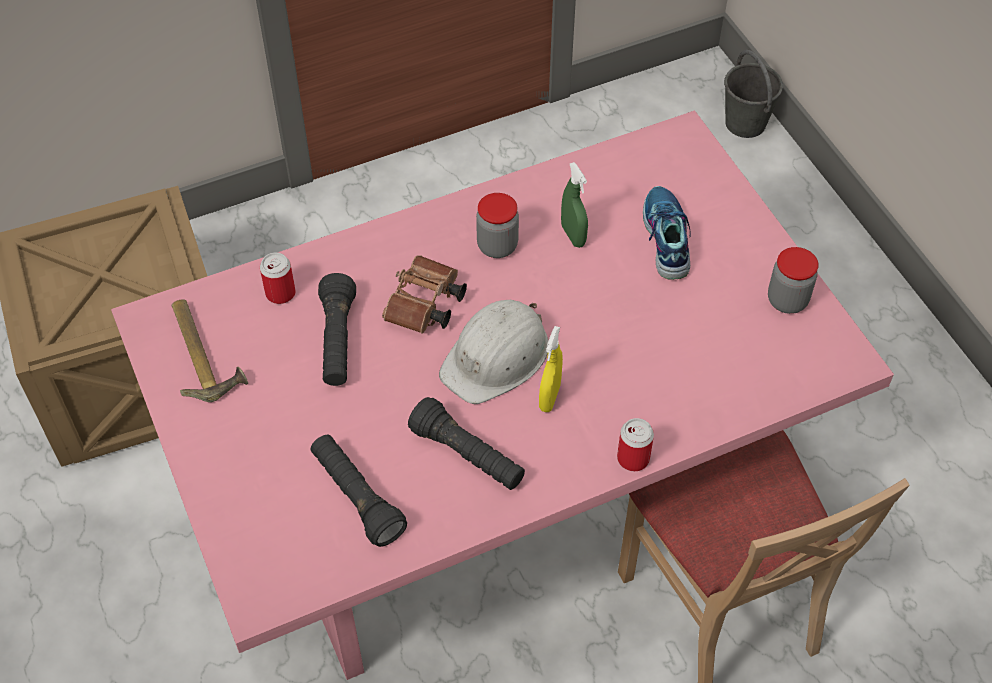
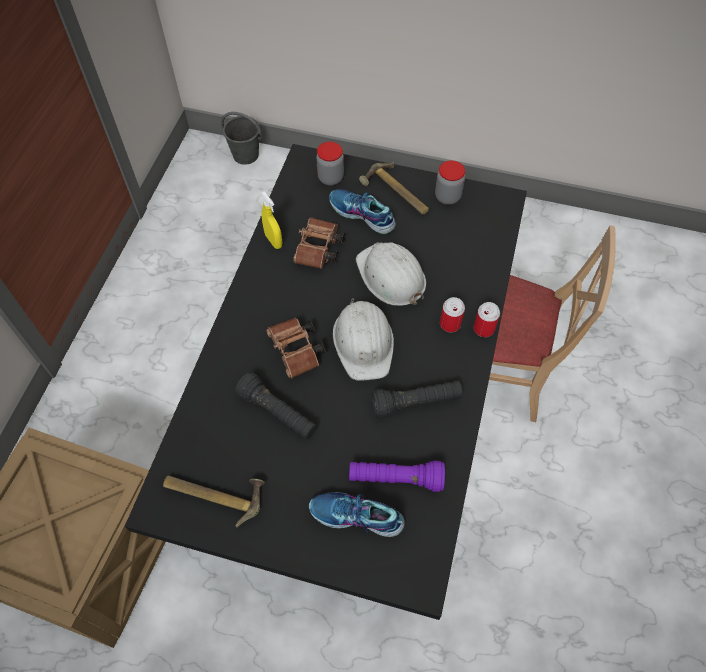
camera: 50 degrees left, 5 degrees up
(280, 293) = (213, 419): can -> can (450, 324)
(281, 491) = (356, 517): none -> shoe
(356, 497) = (395, 479): black flashlight -> purple flashlight
(495, 505) = (354, 429): pink dining table -> black dining table
(497, 246) = (290, 289): jar -> jar (330, 178)
(549, 397) = (413, 337): yellow spray bottle -> yellow spray bottle (273, 241)
(573, 235) = (319, 251): green spray bottle -> brown binoculars
(610, 322) = (391, 276): none -> white hard hat
(733, 249) = (396, 194): none -> hammer

